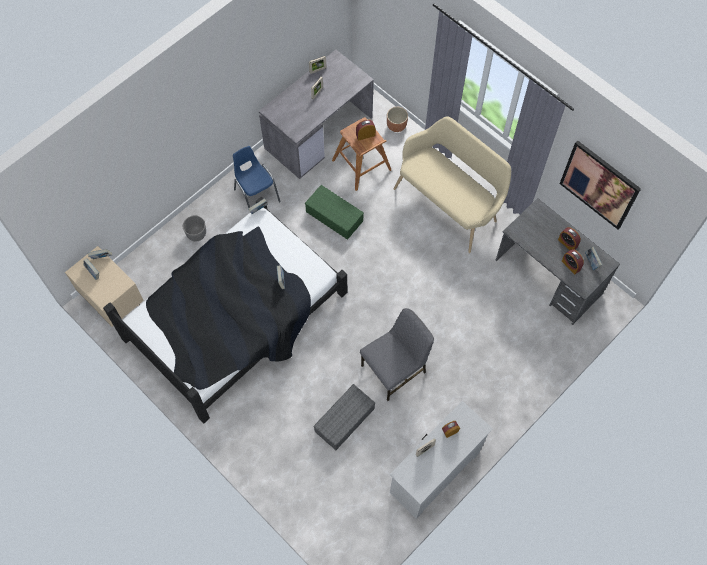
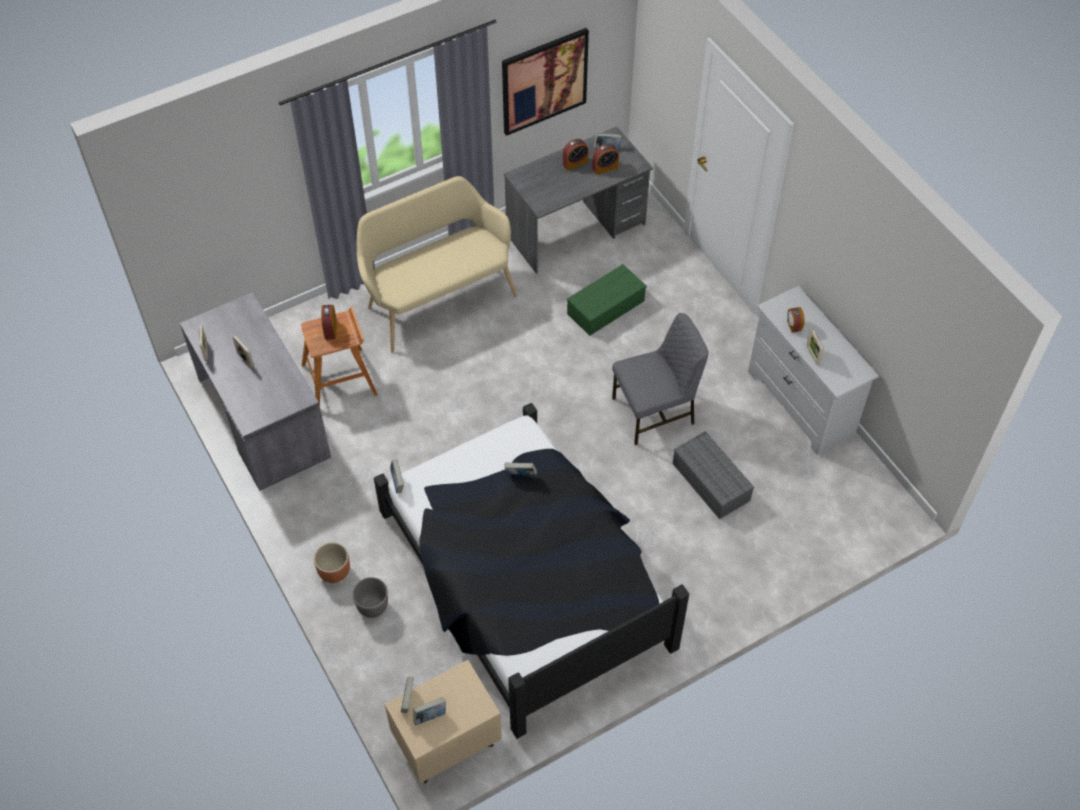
camera: 75 degrees left, 10 degrees down
(256, 195) = (336, 516): blue chair -> none
(335, 216) = (408, 427): green storage box -> green storage box (606, 306)
(395, 369) = (655, 411): grey chair -> grey chair turned 90 degrees clockwise
(396, 126) = (294, 326): brown planter -> brown planter (335, 571)

